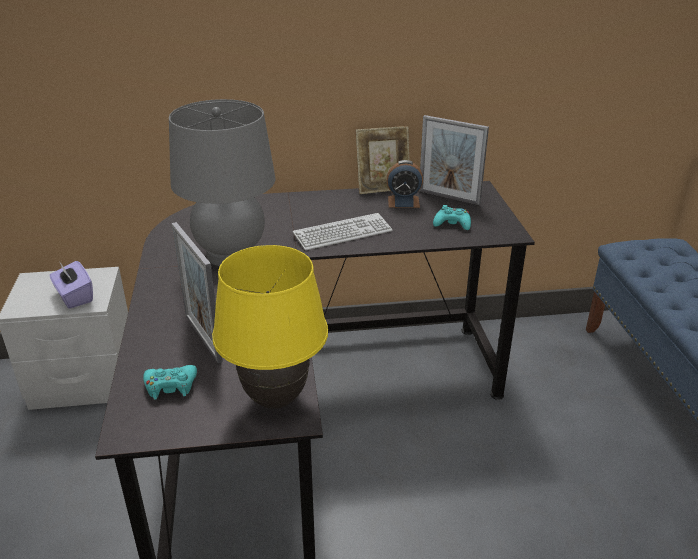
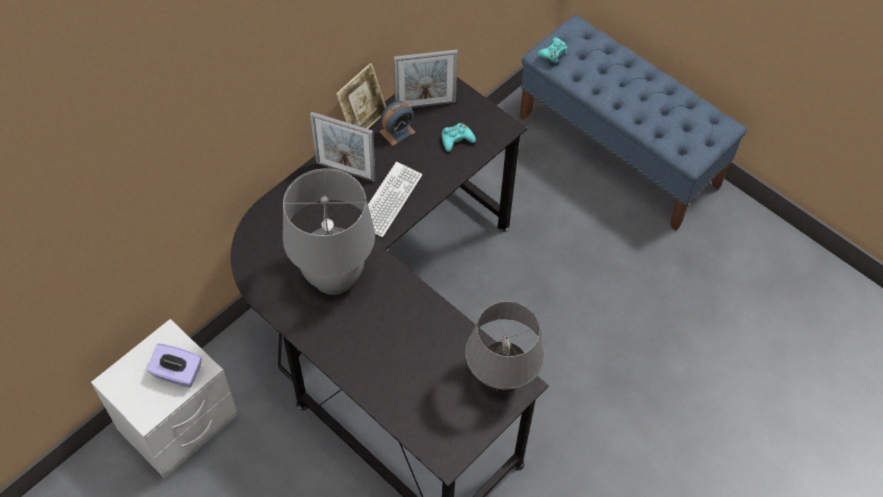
camera: 40 degrees left, 25 degrees up
(170, 386) = (432, 414): turquoise game controller -> turquoise game controller (553, 53)
(203, 338) = (407, 365): picture frame -> picture frame (345, 171)
(276, 399) = (501, 380): yellow table lamp -> grey table lamp

